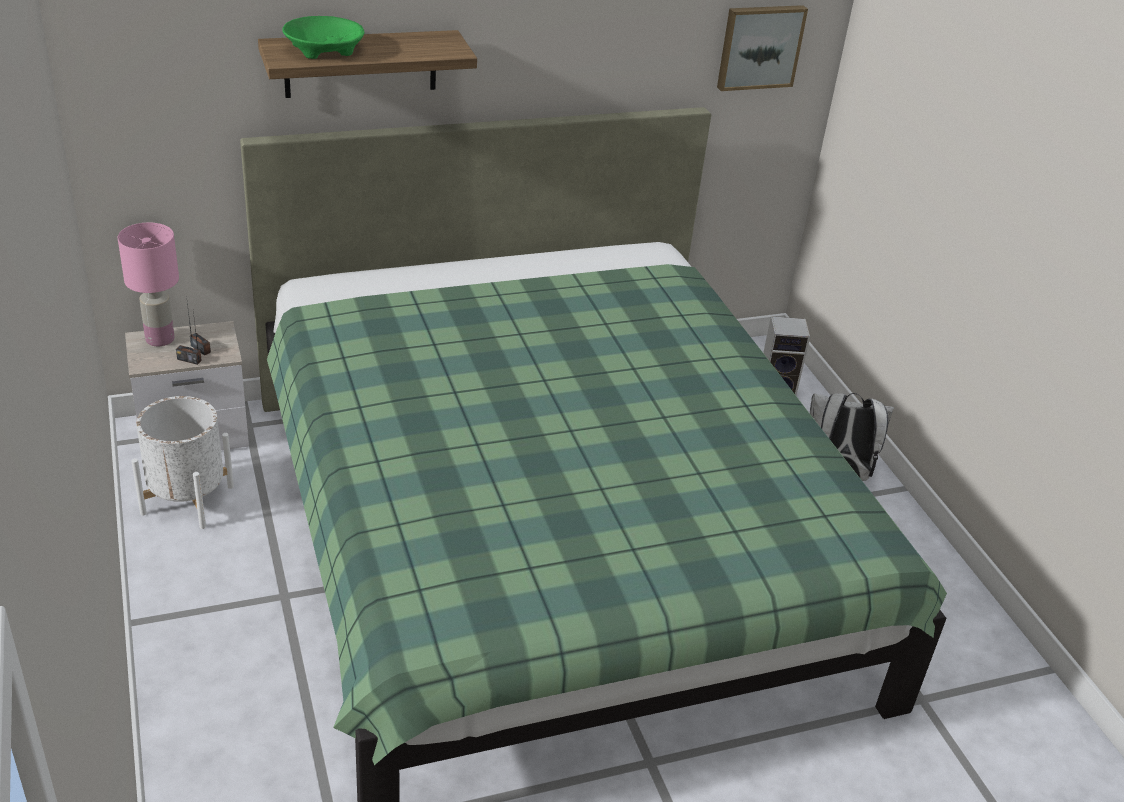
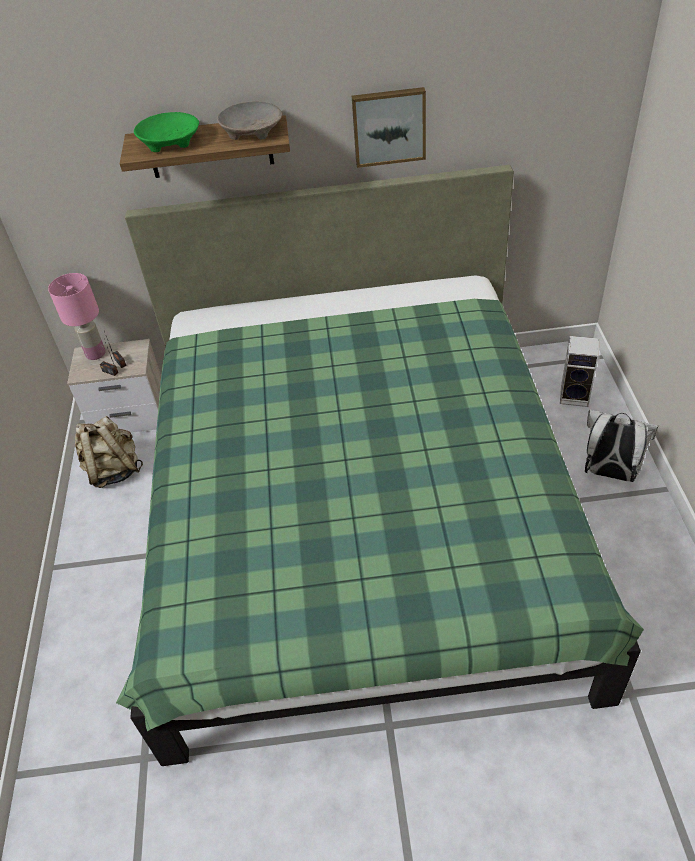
camera: 20 degrees right, 10 degrees up
(187, 500) = (113, 470): white planter -> beige backpack
(424, 43) = (251, 131): none -> beige bowl
(759, 46) = (558, 109): picture -> picture (389, 126)

